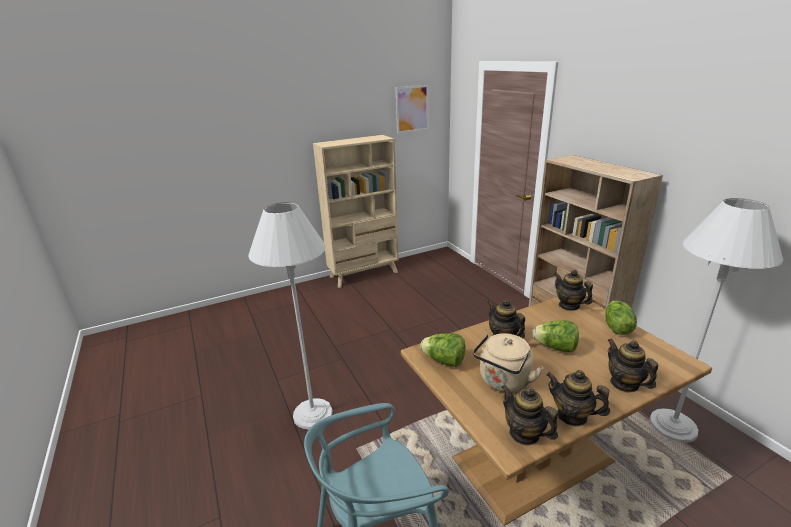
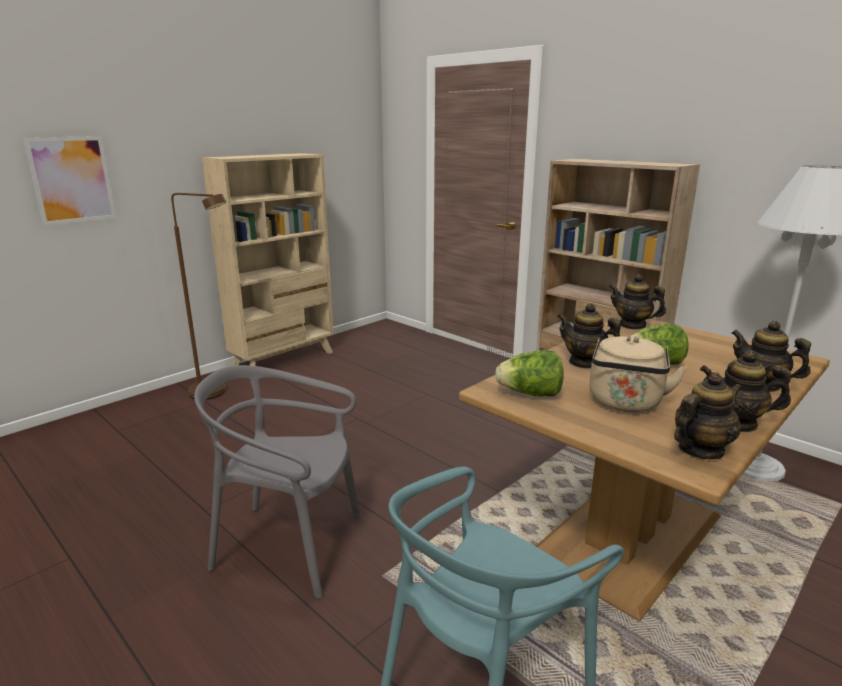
camera: 20 degrees left, 5 degrees down
(313, 296) = (215, 394): none -> brown floor lamp
(313, 414) = (289, 545): white floor lamp -> grey chair
(412, 109) = (336, 121): picture -> picture (72, 180)
(524, 434) = (700, 450): teapot -> teapot turned 120 degrees clockwise
(616, 327) = (702, 338): lettuce -> none

